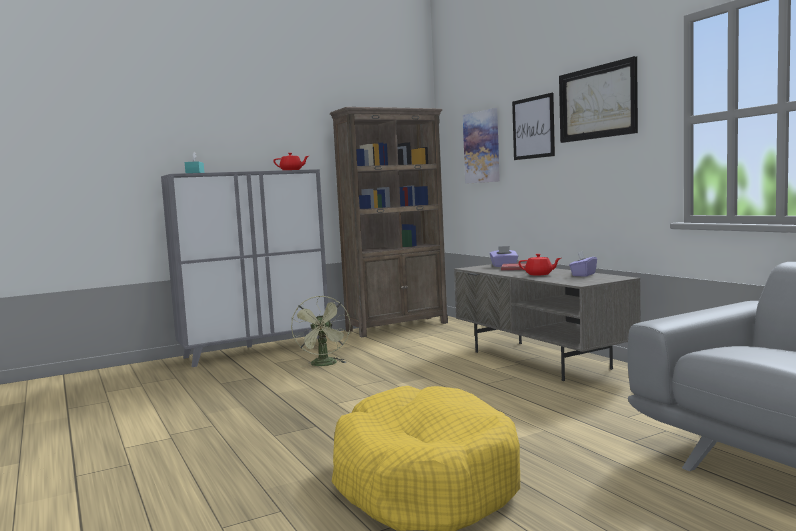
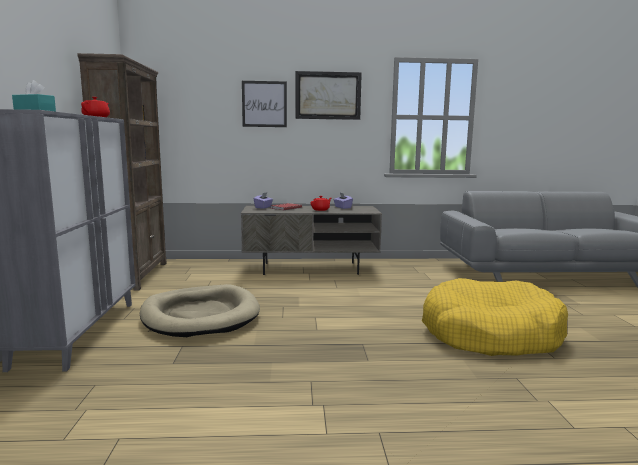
camera: 65 degrees left, 5 degrees up
(324, 365) = (200, 315): green fan -> beige dog bed
(482, 147) = (199, 112): picture -> none

